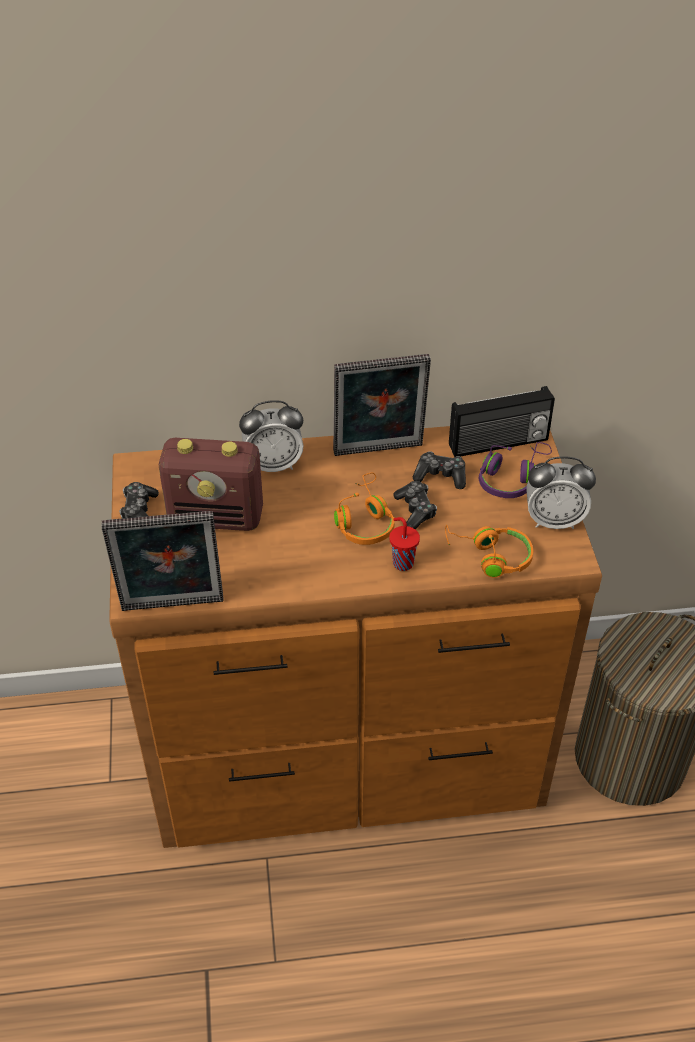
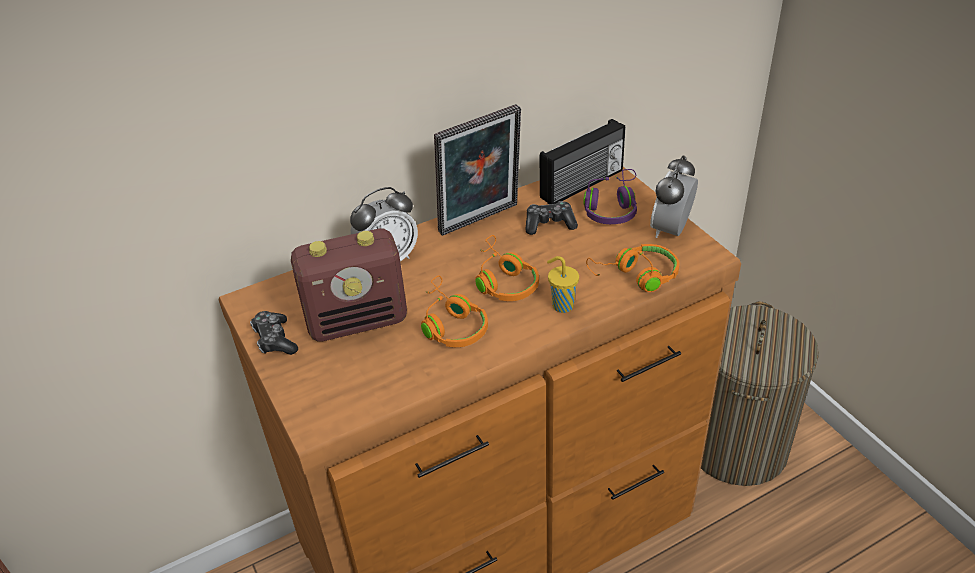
camera: 20 degrees left, 5 degrees down
(172, 608) = (360, 420): picture frame -> none
(294, 547) = (451, 324): none -> orange headphones
(402, 562) = (561, 305): red cup -> yellow cup
(415, 510) = (545, 258): game controller -> none
(553, 520) = (671, 230): alarm clock -> alarm clock turned 135 degrees clockwise

